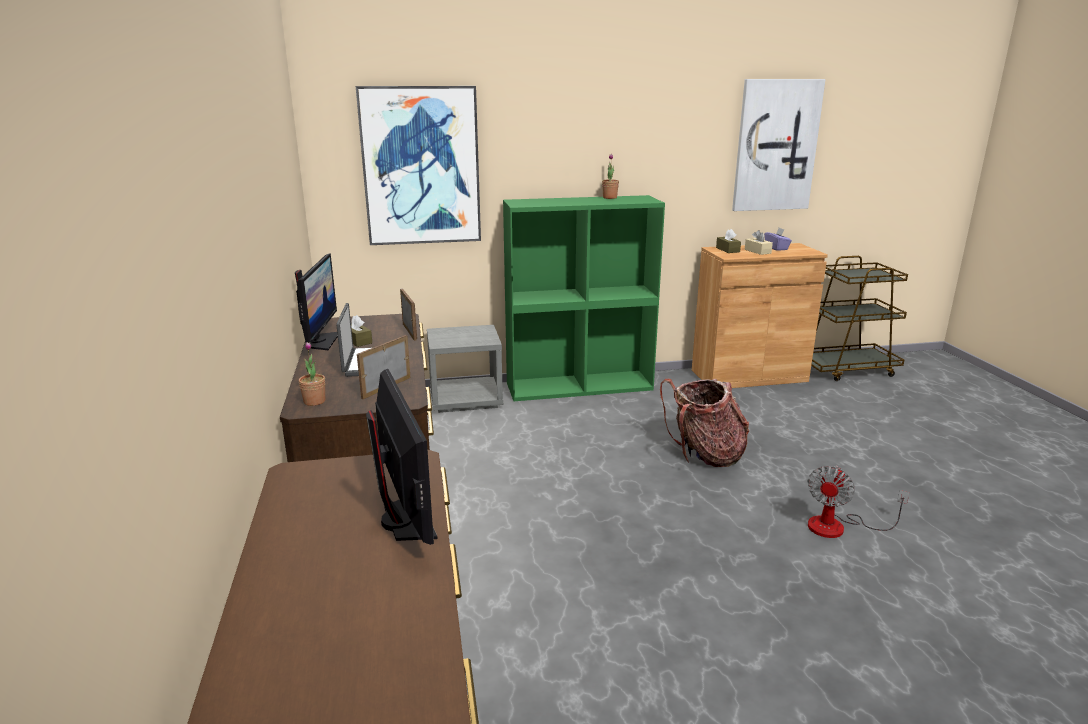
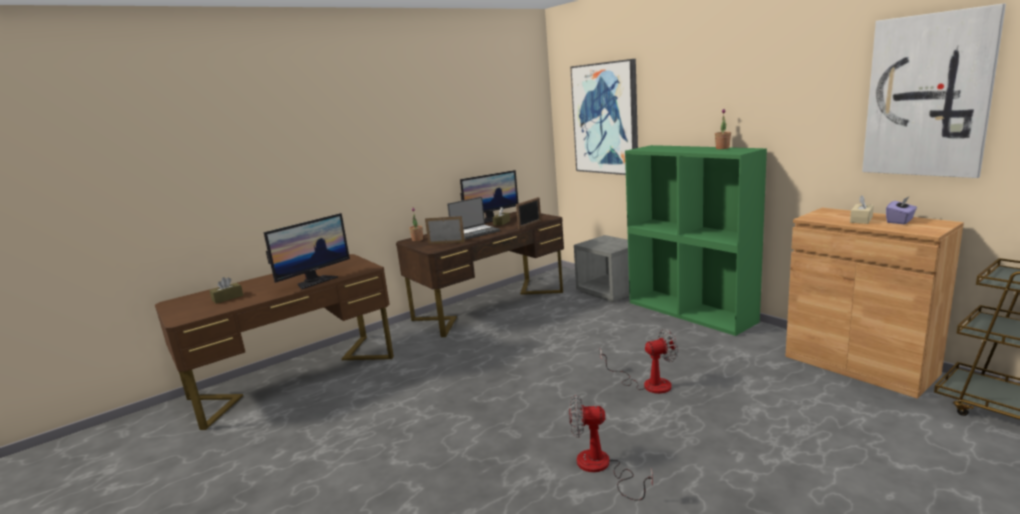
camera: 65 degrees right, 5 degrees down
(704, 455) = (647, 383): backpack -> fan
(727, 250) = (835, 213): brown tissue box -> brown tissue box (227, 298)

